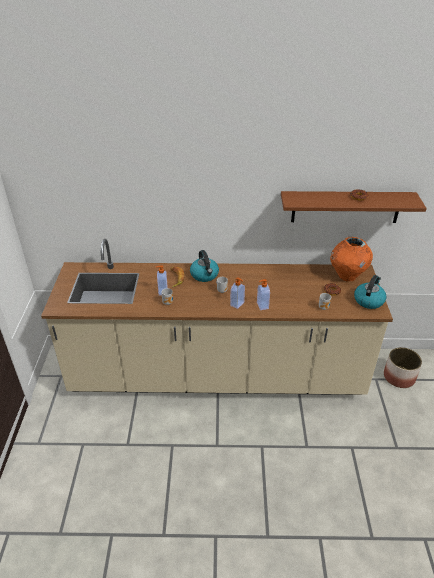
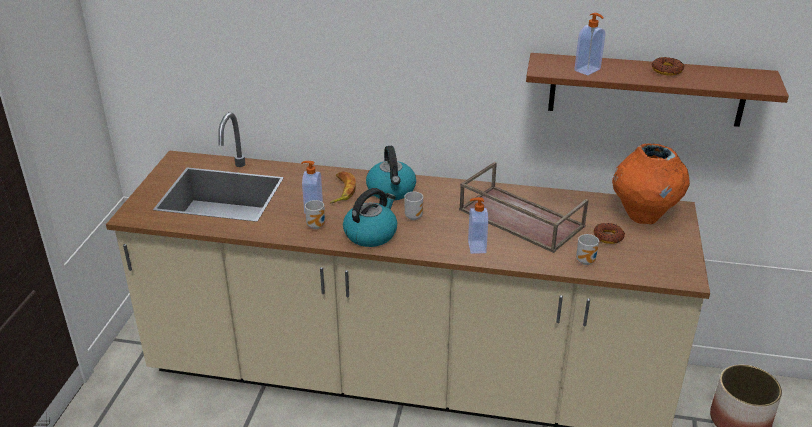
camera: 10 degrees right, 5 degrees down
(237, 304) = (433, 240): soap dispenser -> soap dispenser (588, 70)
(281, 285) = (519, 218): none -> brown tray
(368, 300) = (672, 258): kettle -> kettle (371, 234)

